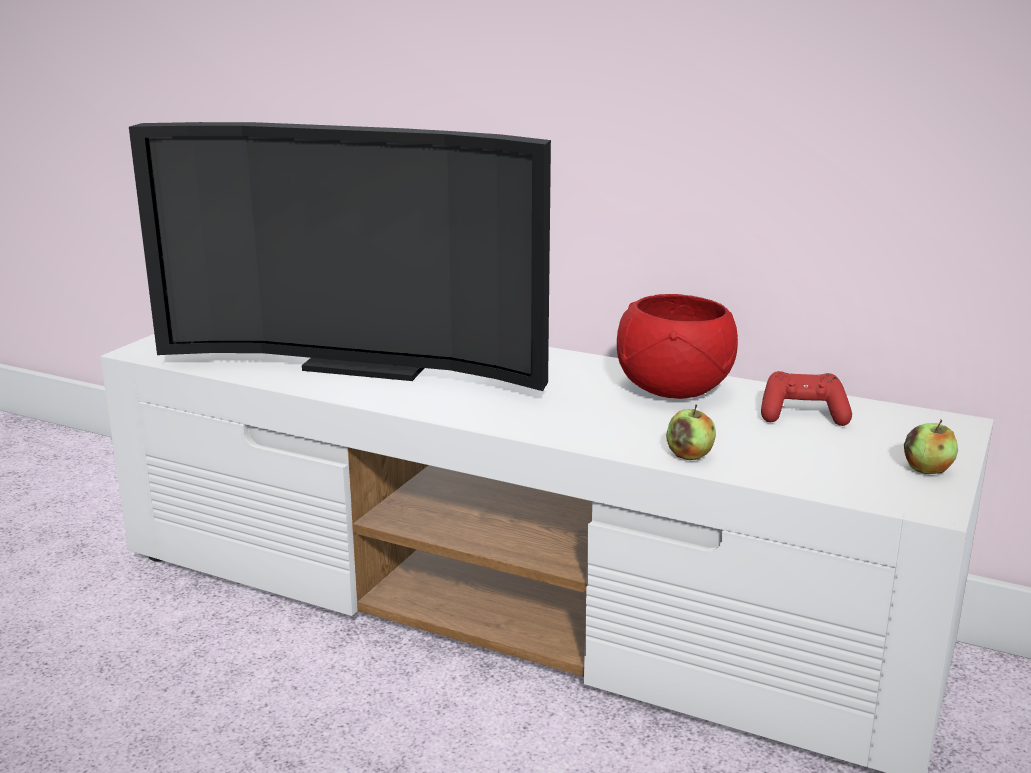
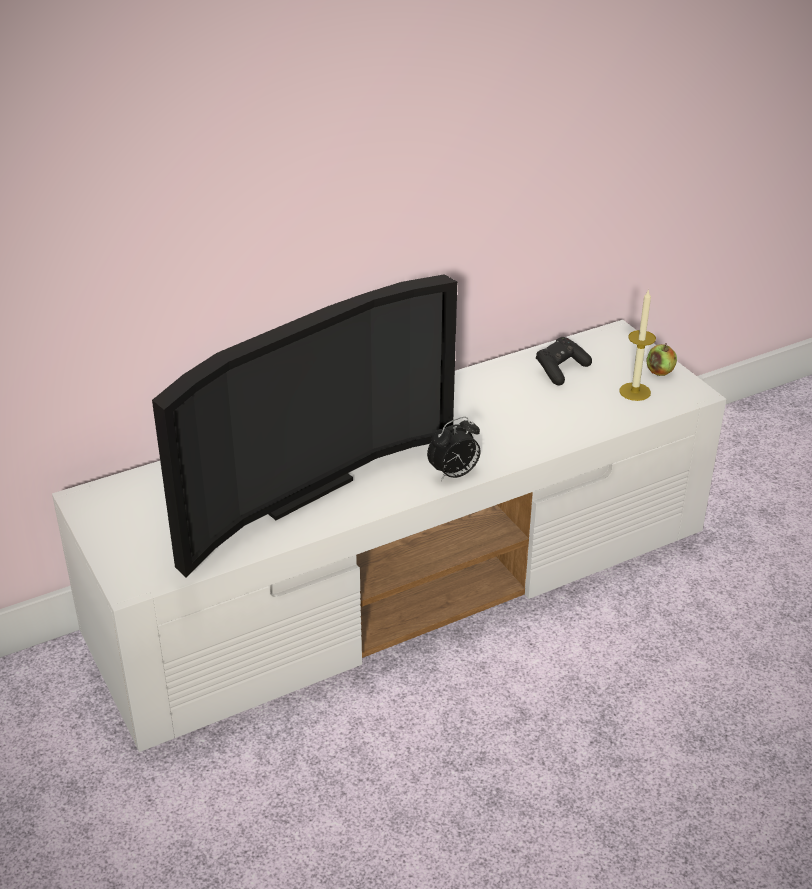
camera: 55 degrees left, 15 degrees up
(494, 419) = (454, 474): none -> alarm clock
(673, 390) = (481, 392): red bowl -> none
(689, 455) = (574, 431): apple -> none
(803, 415) = (560, 370): red game controller -> black game controller
(847, 467) = (635, 391): none -> candle

